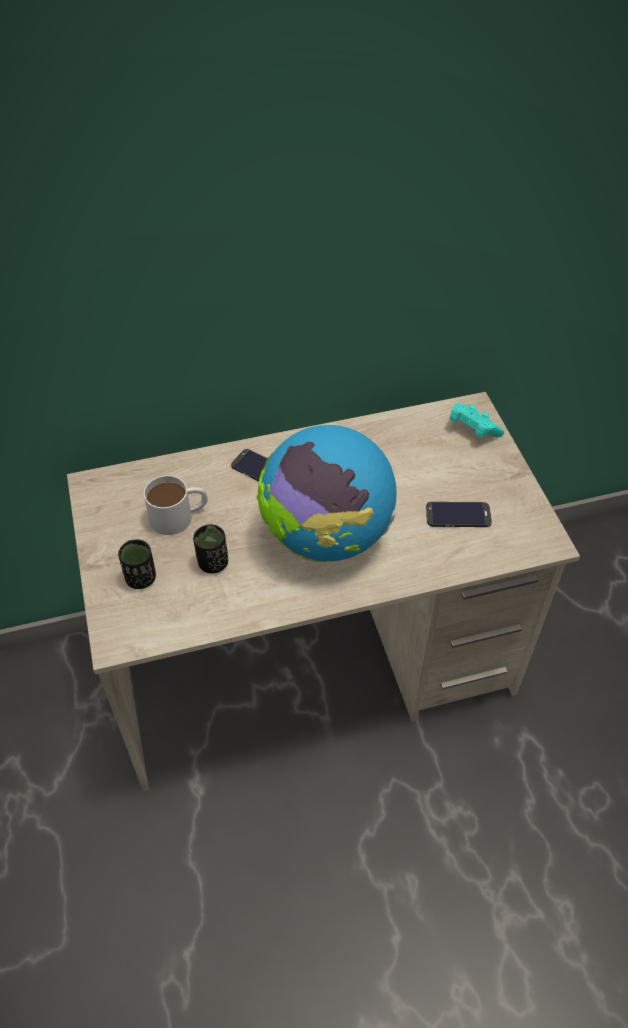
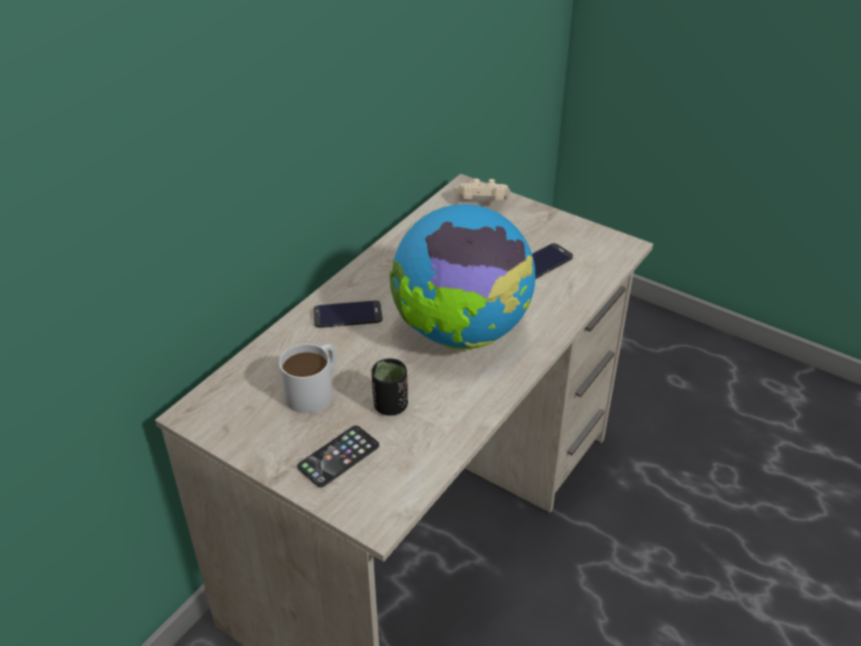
camera: 40 degrees left, 10 degrees down
(141, 578) = (338, 456): black cup -> phone
(472, 430) = (482, 202): turquoise game controller -> beige game controller

